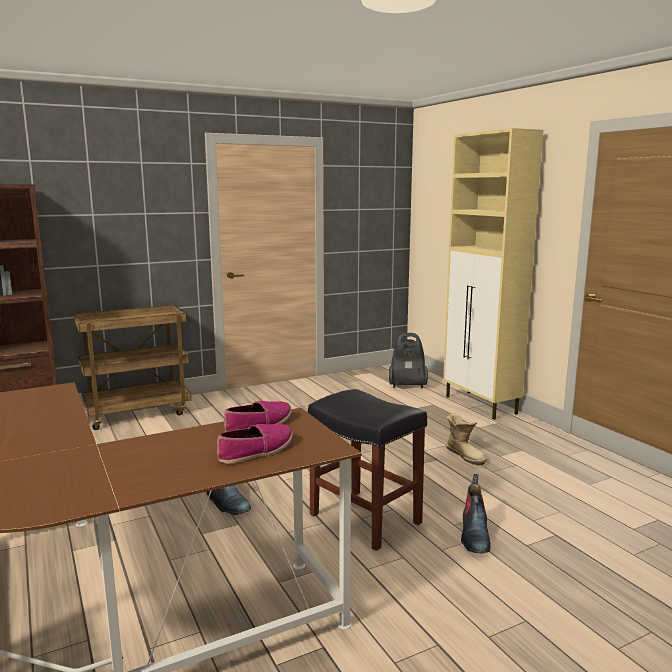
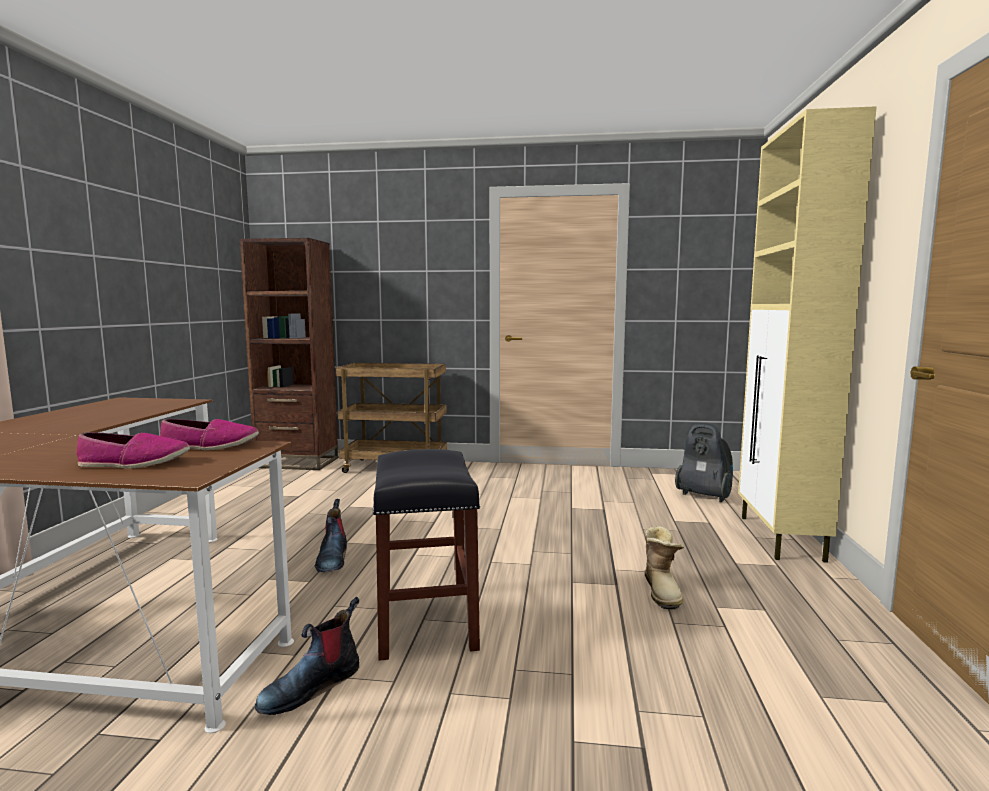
camera: 35 degrees right, 5 degrees down
(474, 535) = (520, 694): boot -> boot (311, 687)

